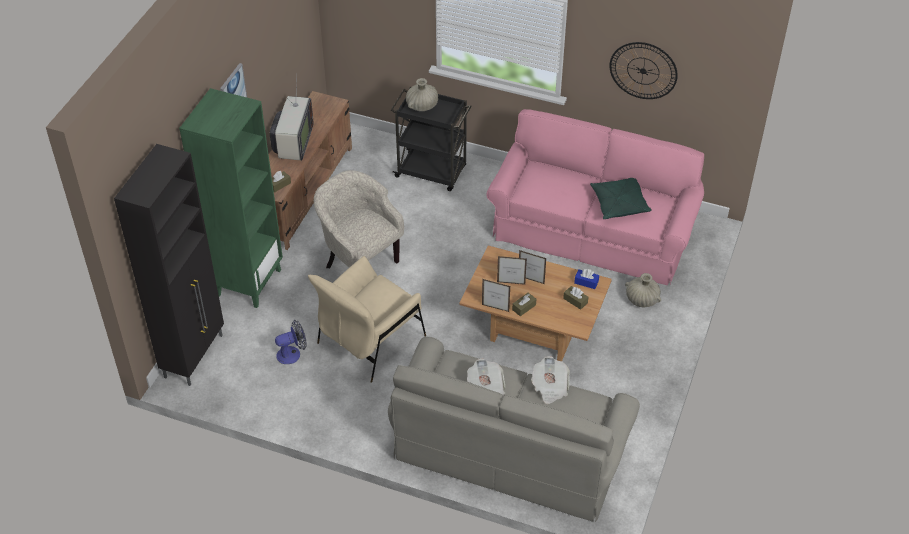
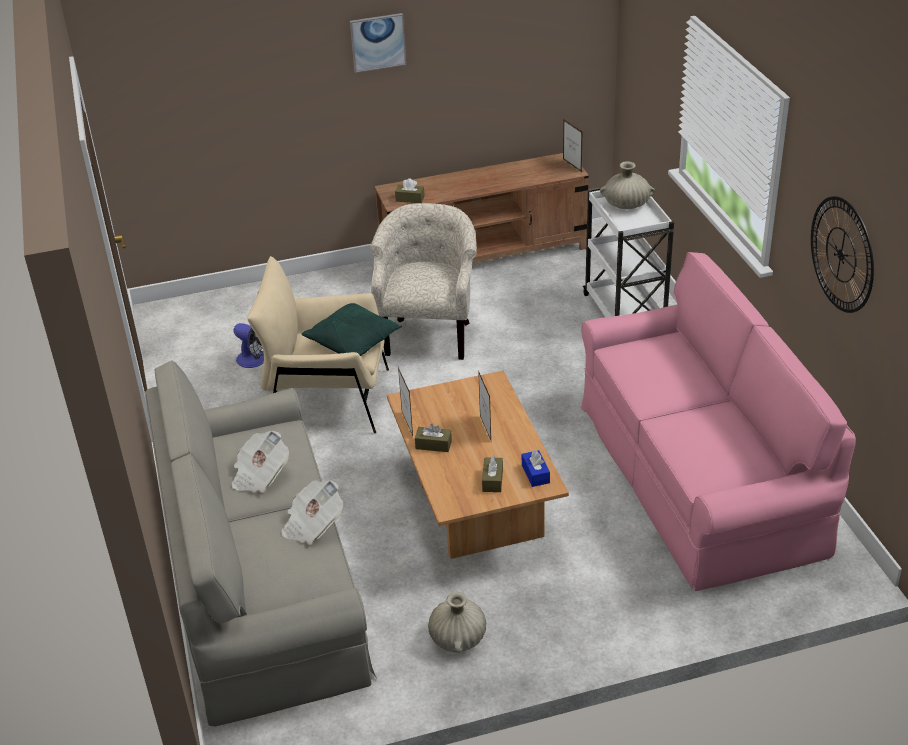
camera: 55 degrees right, 10 degrees down
(194, 355) = (195, 307): black cabinet -> none
(248, 282) = (323, 287): green bookcase -> none
(293, 144) = (478, 178): television -> none
(432, 172) = (625, 313): black cart -> white cart
(511, 283) = (462, 416): picture frame -> picture frame (572, 165)
(619, 204) = (701, 430): green pillow -> green pillow (353, 341)
(642, 299) = (638, 578): beige vase -> beige vase (458, 638)

